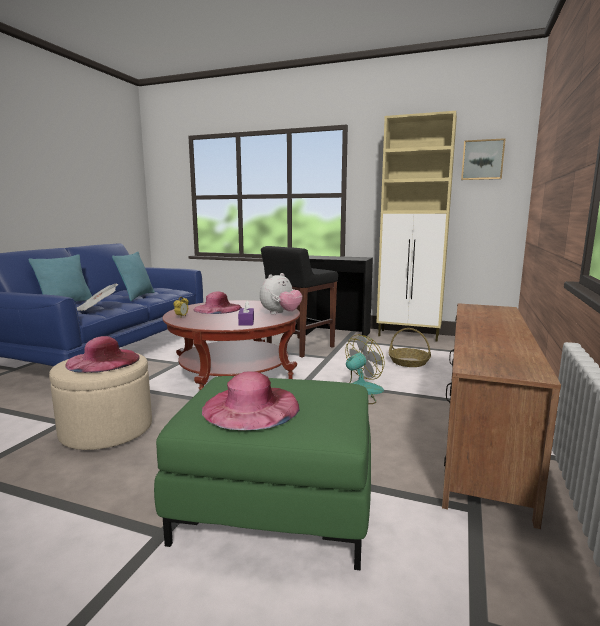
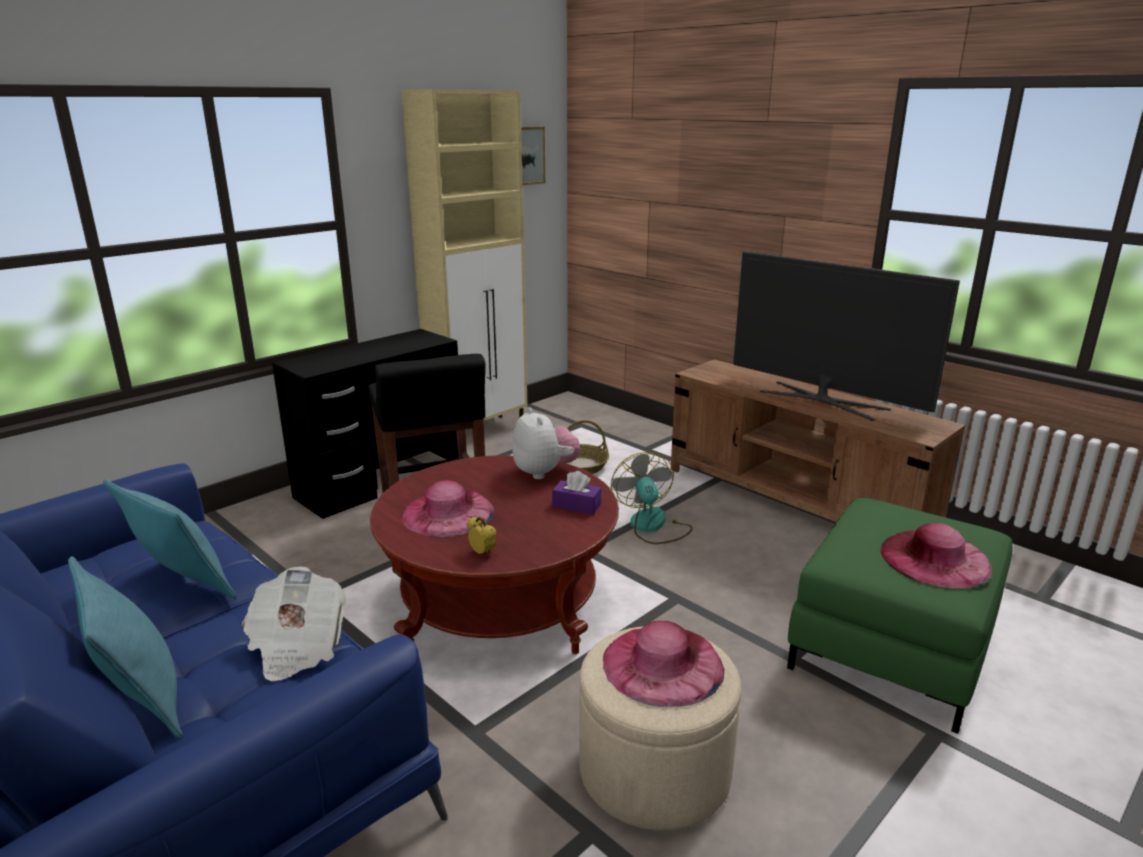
camera: 65 degrees left, 10 degrees up
(495, 334) = (823, 400): none -> television

